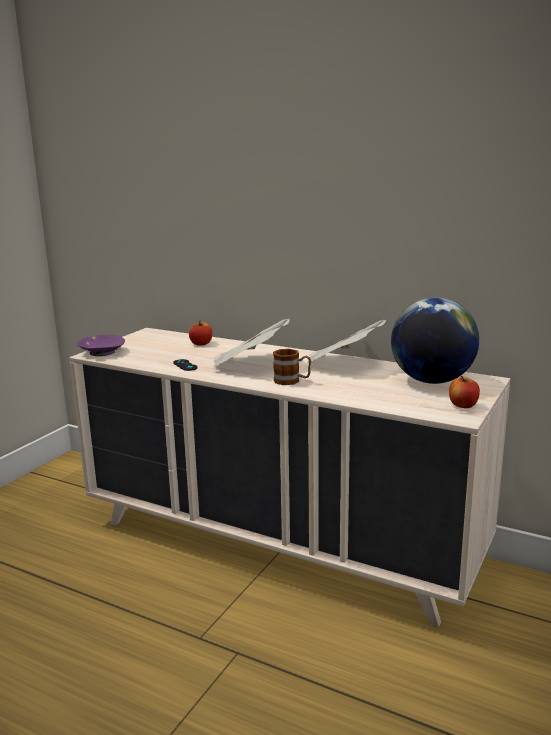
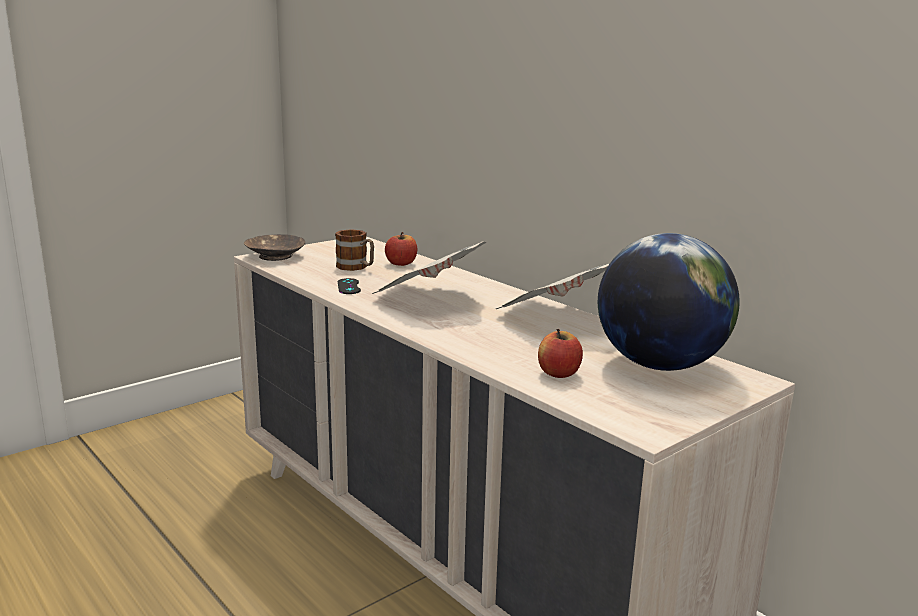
camera: 20 degrees right, 0 degrees up
(101, 352) = (274, 256): purple bowl -> brown bowl
(292, 381) = (457, 329): mug -> mug (356, 267)
(463, 405) = (669, 411): apple -> apple (559, 373)

